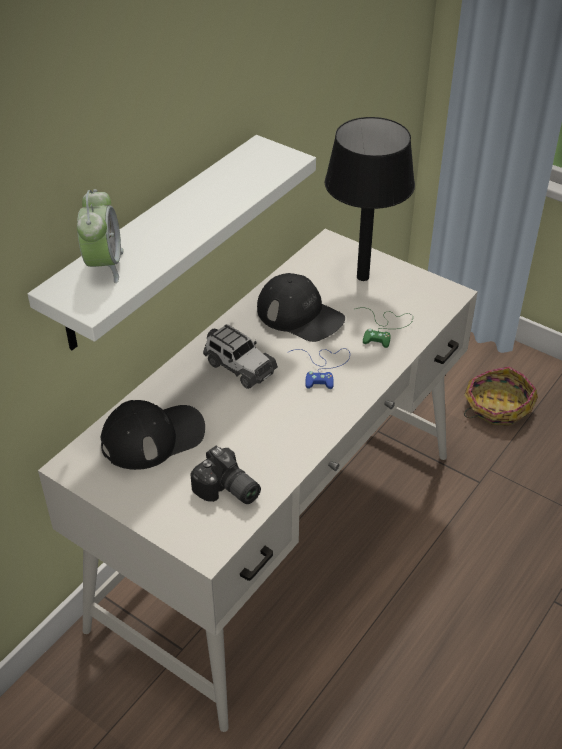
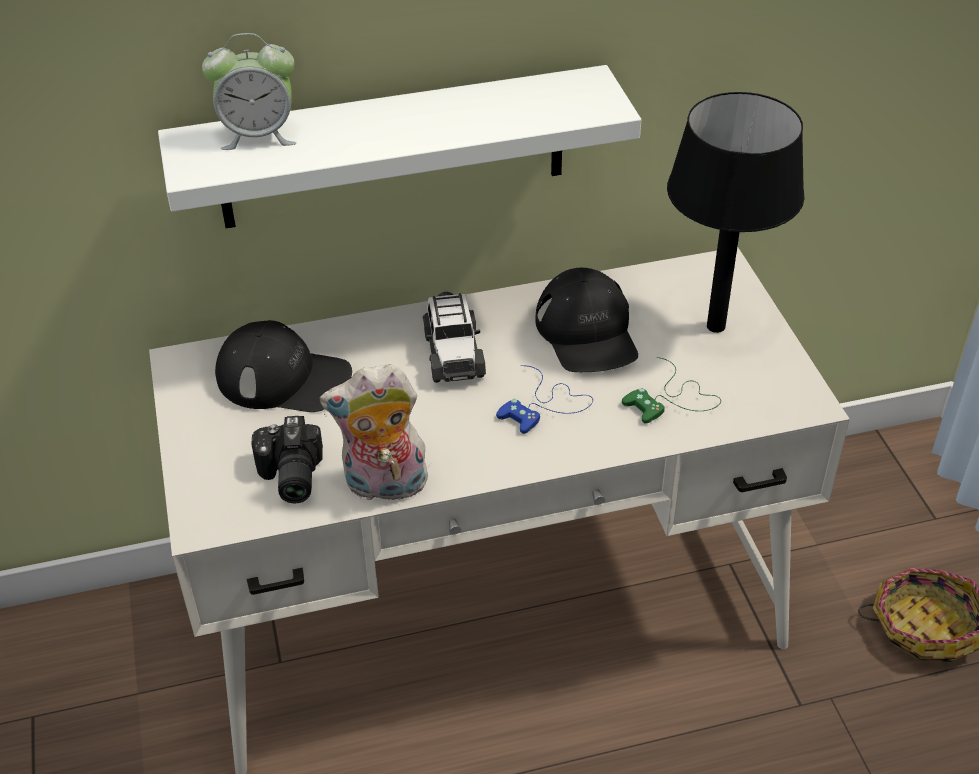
camera: 40 degrees right, 0 degrees up
(104, 265) = (258, 135): alarm clock -> alarm clock turned 45 degrees clockwise
(289, 462) = (384, 486): none -> plush toy

